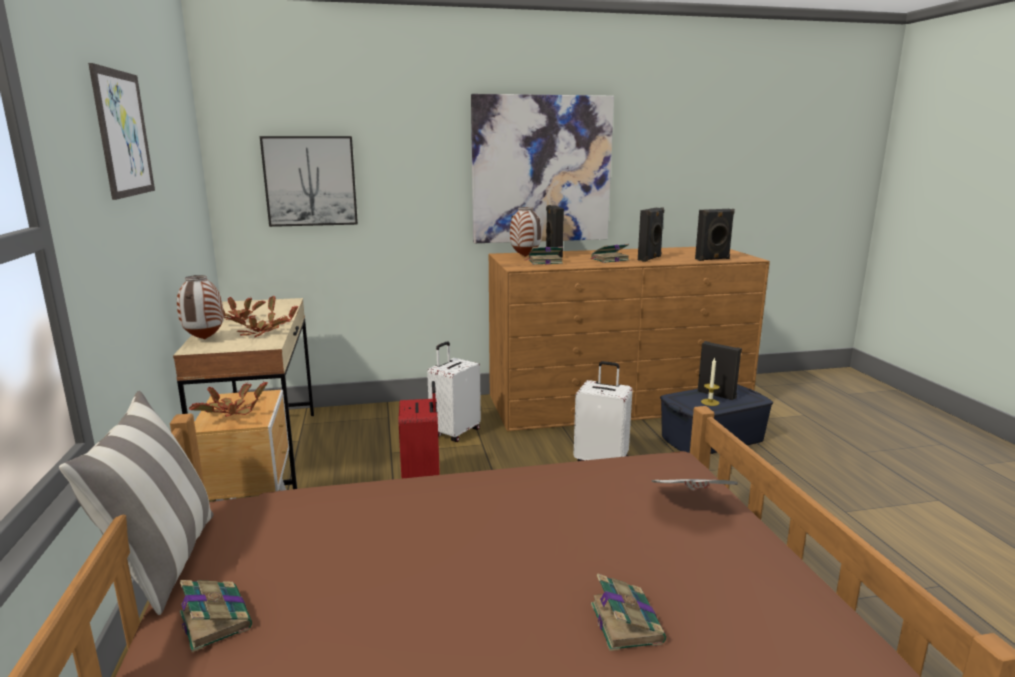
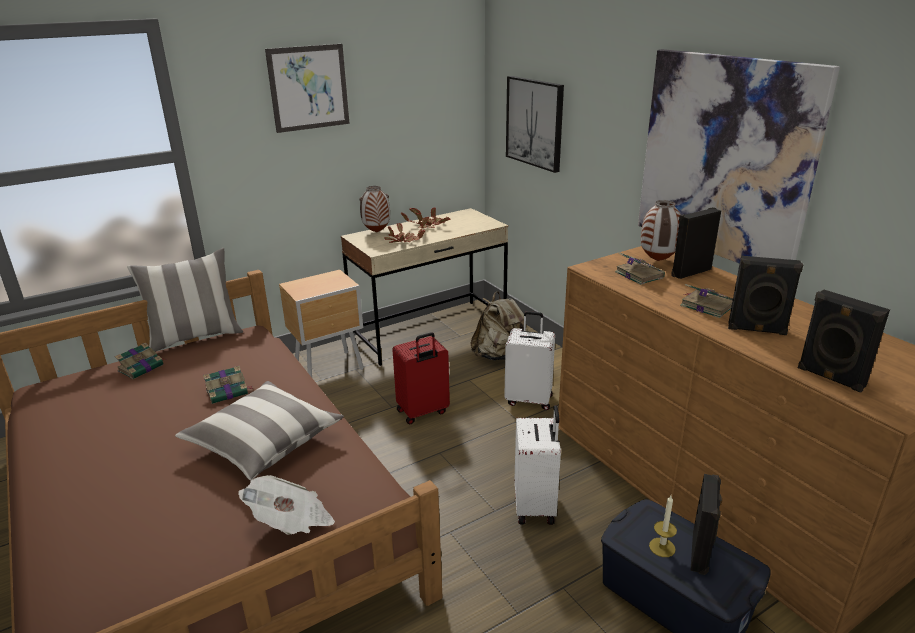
camera: 70 degrees right, 10 degrees up
(231, 414) = (310, 284): potted plant -> none
(366, 429) = (500, 355): none -> beige backpack
(541, 510) = (264, 443): none -> pillow
(625, 622) = (126, 505): book -> book (228, 392)

